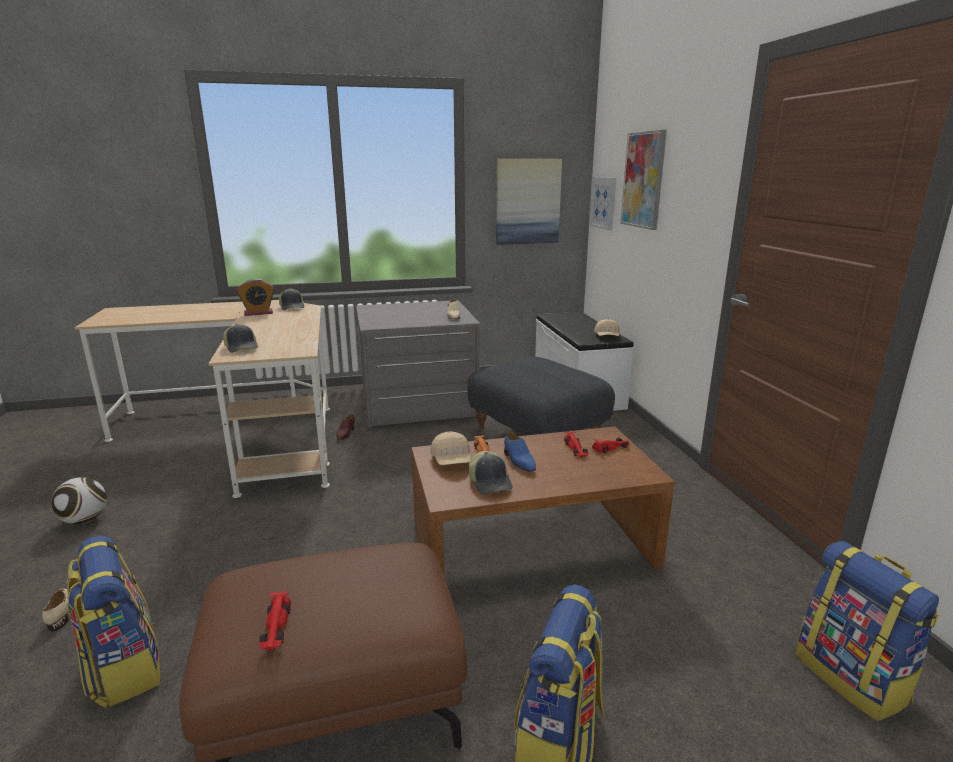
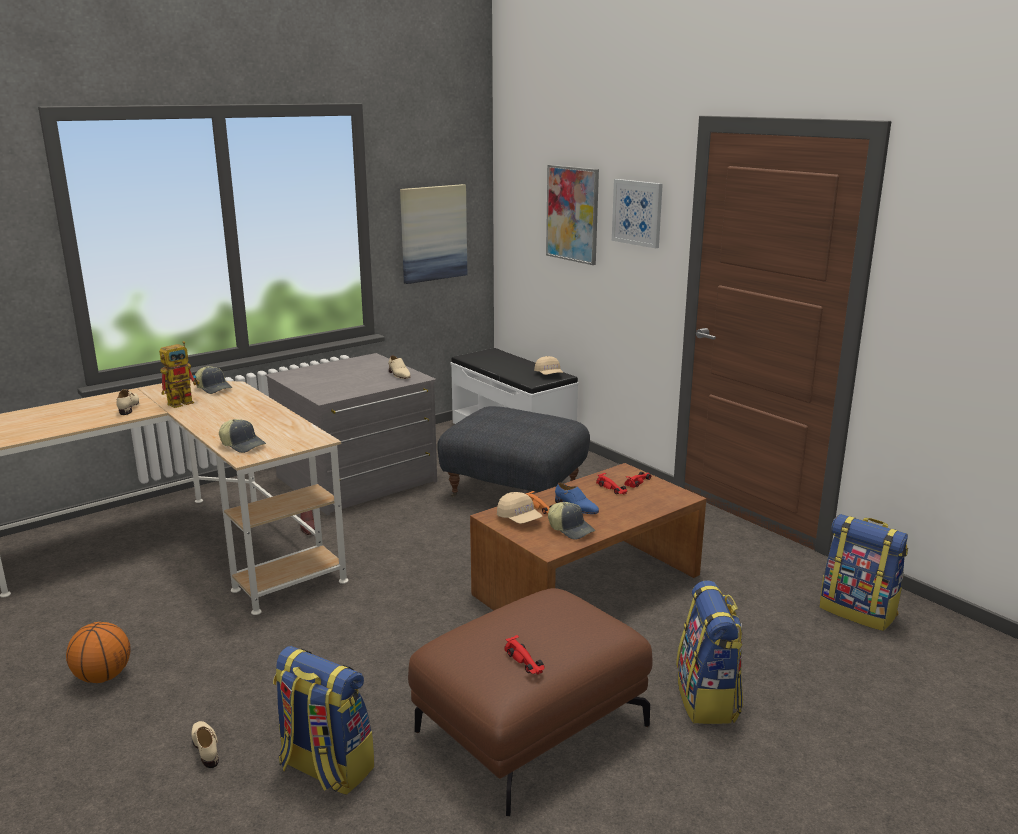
camera: 25 degrees left, 0 degrees up
(85, 520) = (103, 677): football -> basketball
(218, 312) = (129, 407): none -> beige shoe
(258, 313) = (184, 401): alarm clock -> toy robot
(603, 203) = (515, 231): picture -> picture (637, 212)

